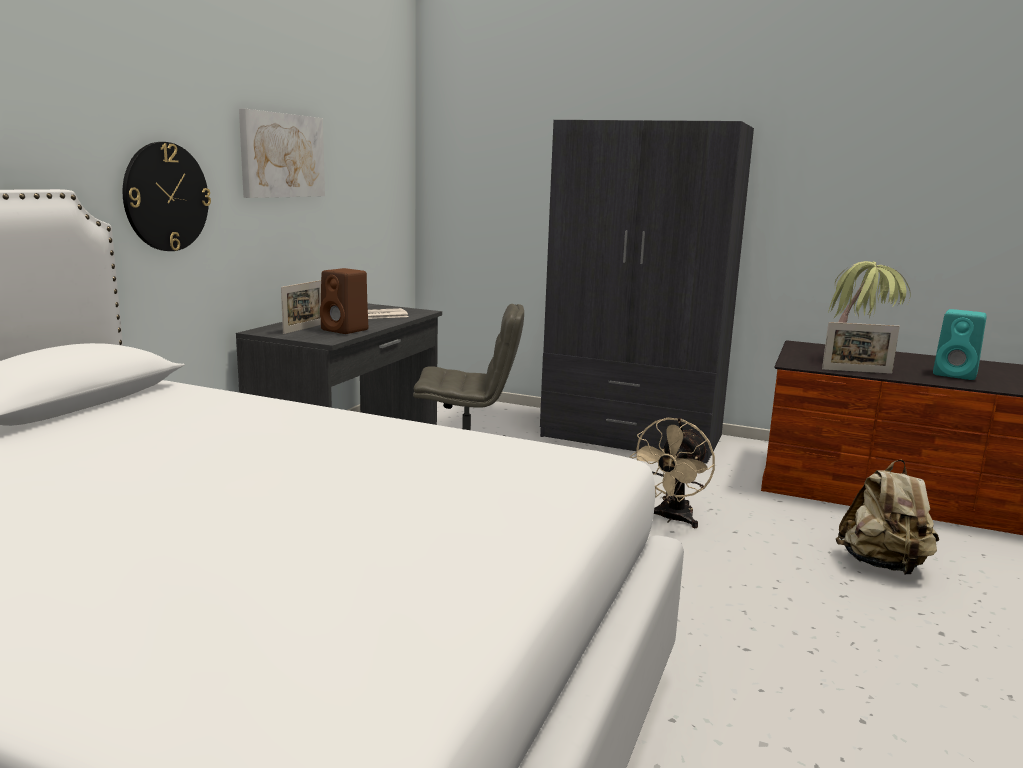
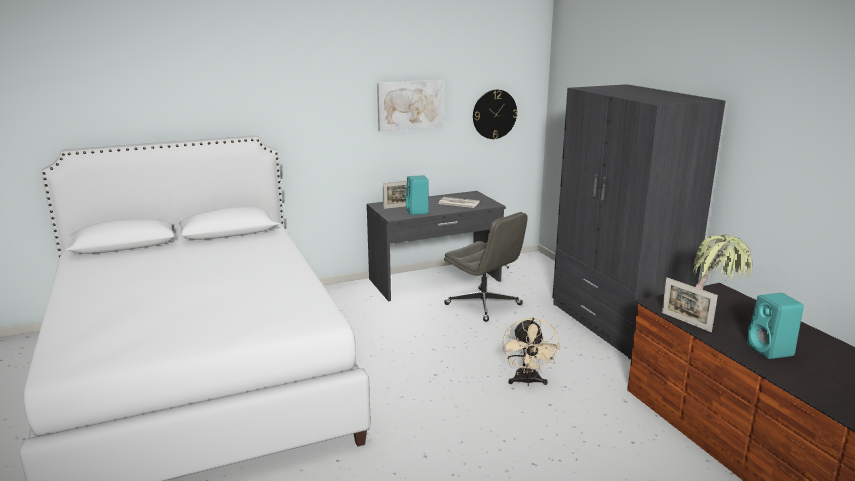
camera: 45 degrees right, 5 degrees up
(166, 197) = (323, 133): wall clock -> wall clock (494, 114)
(346, 330) = (417, 212): brown speaker -> turquoise speaker
(671, 519) = (527, 382): beige fan -> beige fan turned 75 degrees counterclockwise
(883, 565) = (602, 464): beige backpack -> none

